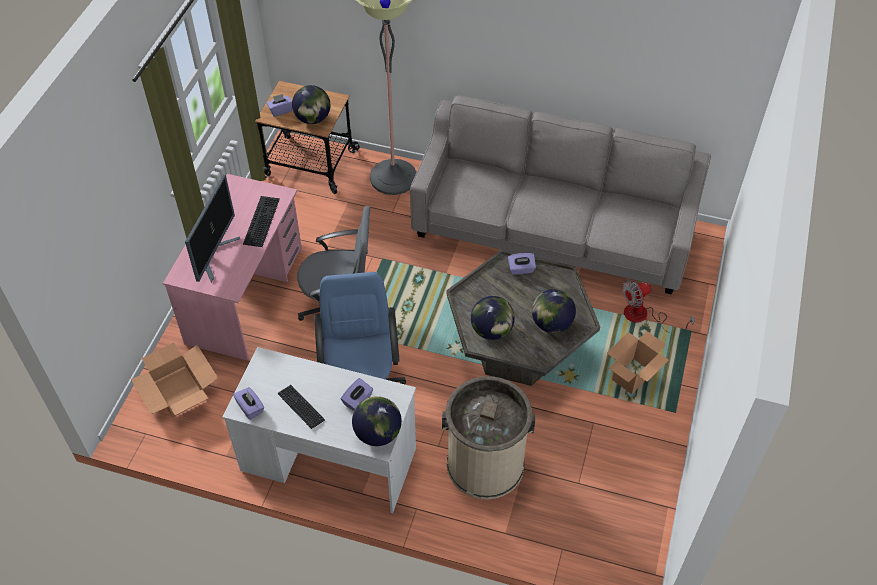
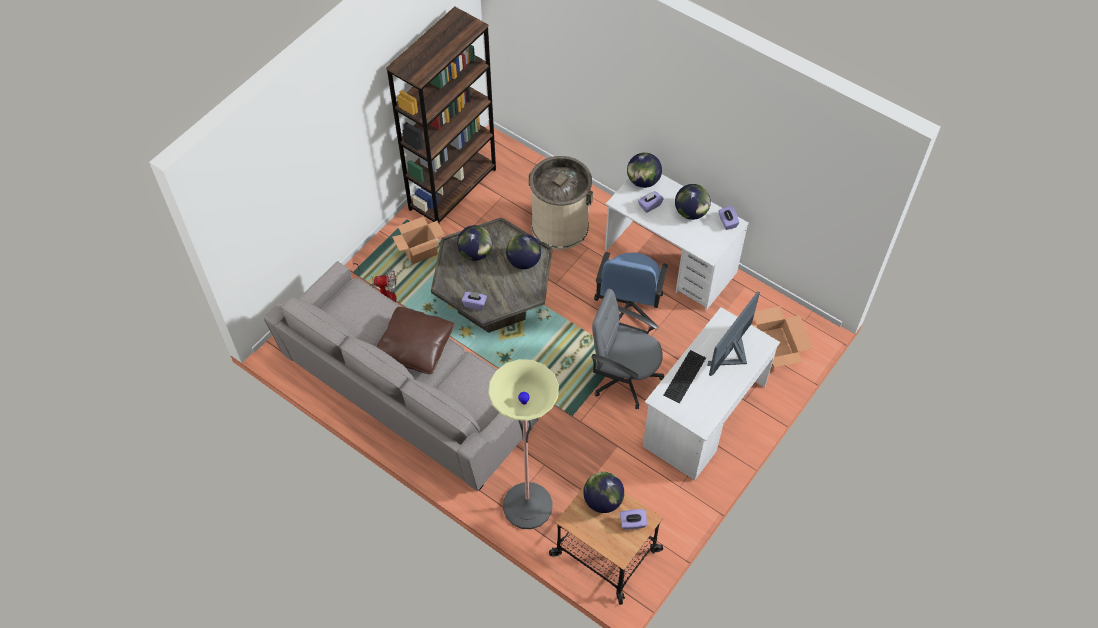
camera: 160 degrees left, 5 degrees up
(246, 296) = (704, 416): pink desk -> white desk
(301, 407) = (691, 212): keyboard -> globe
(556, 209) = (415, 346): none -> brown pillow
(646, 473) = (453, 189): none -> brown bookcase

